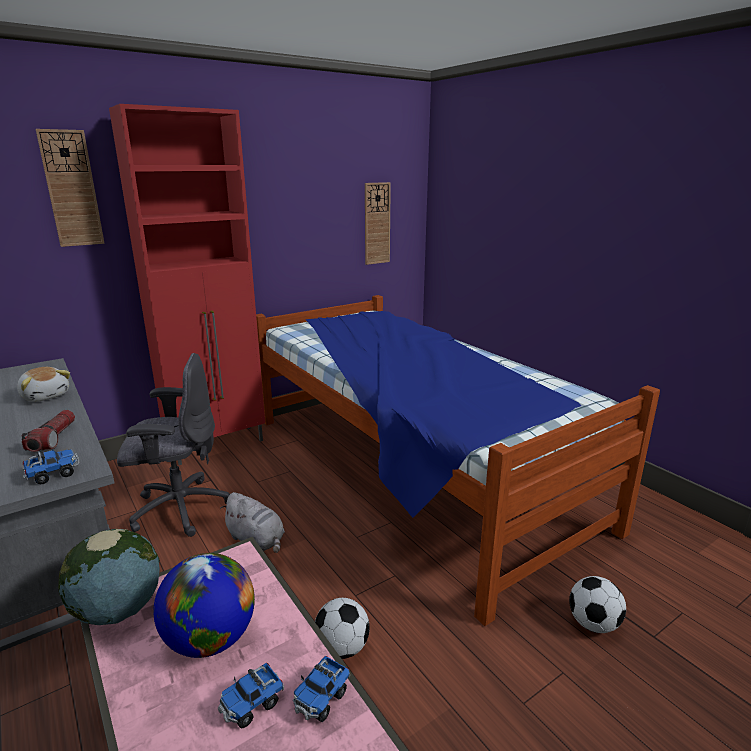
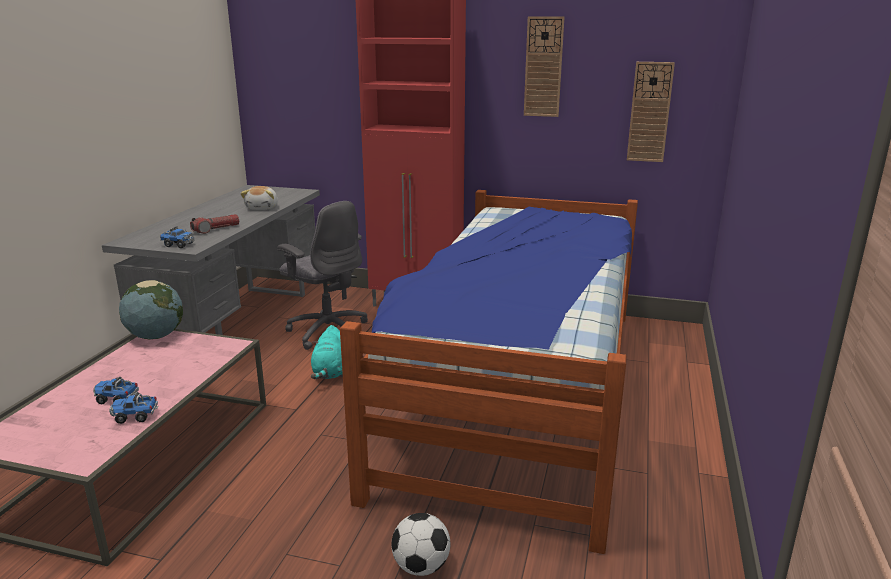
camera: 50 degrees right, 0 degrees up
(71, 189) = (343, 56): wall clock -> wall clock (543, 67)
(210, 639) = (155, 368): globe -> none
(257, 540) = (331, 372): grey plush toy -> turquoise plush toy
(342, 647) = (264, 452): football -> none

